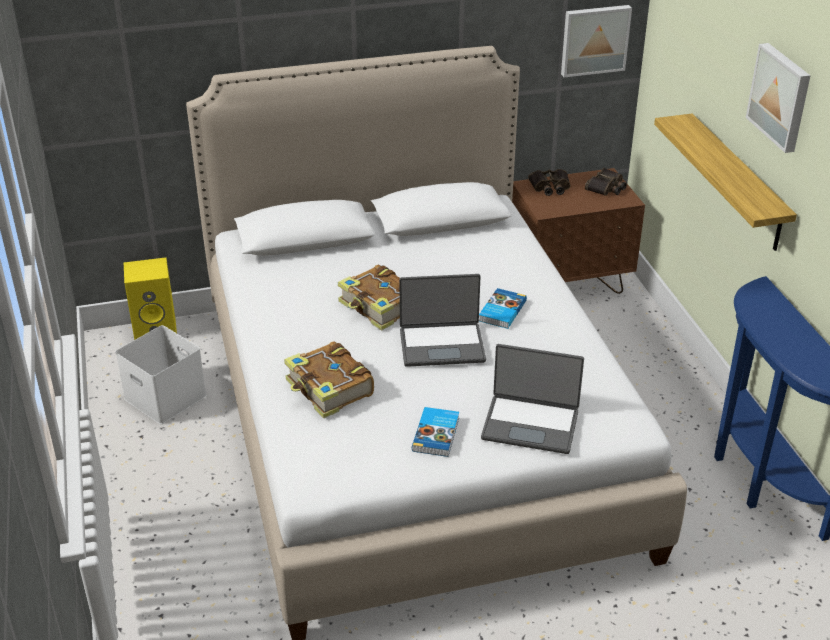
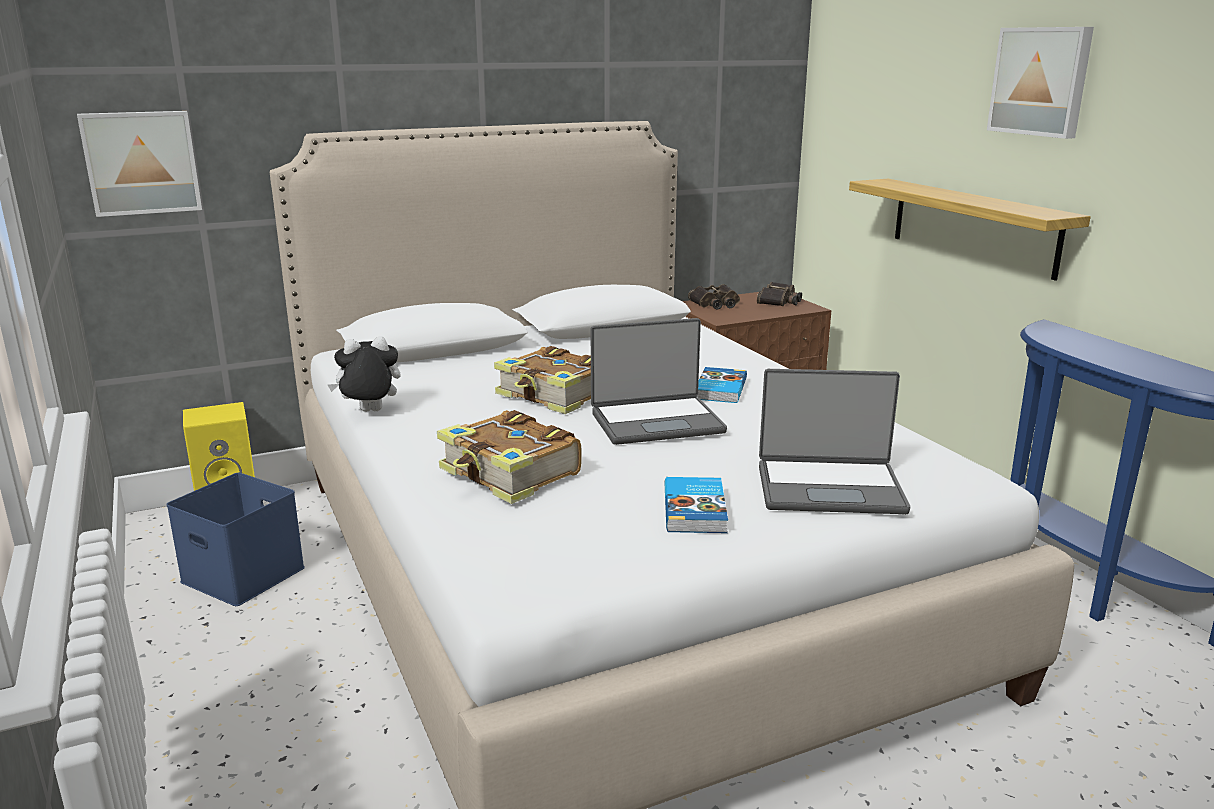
camera: 10 degrees left, 15 degrees down
(167, 397) = (246, 574): white storage box -> blue storage box
(249, 312) = (369, 412): none -> plush toy
(594, 39) = (751, 129): picture -> picture (141, 162)

